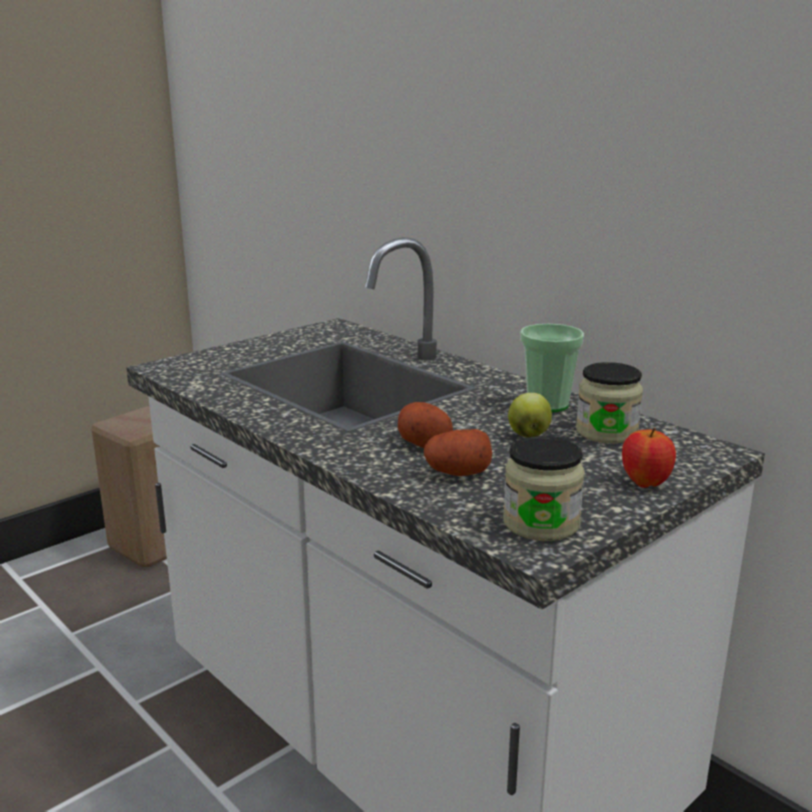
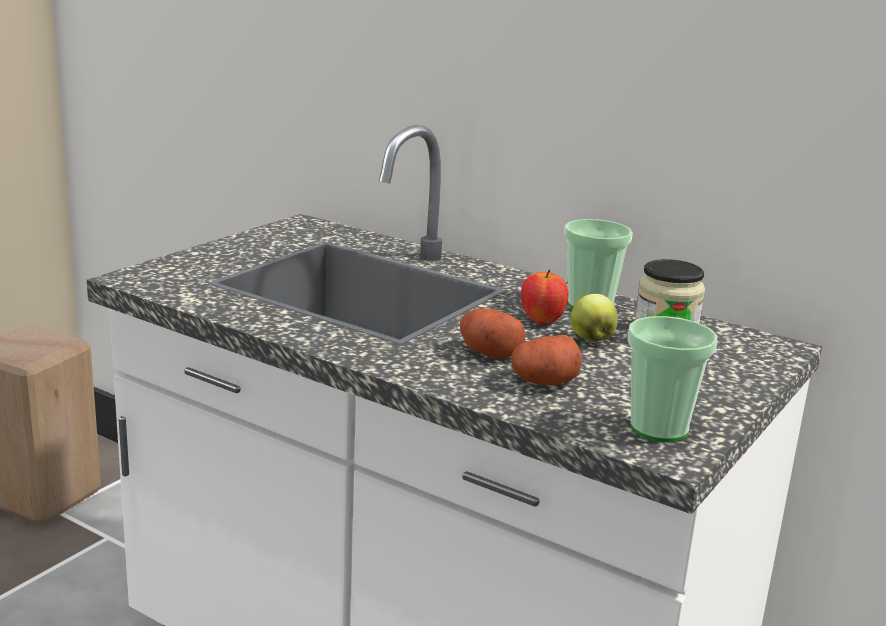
camera: 15 degrees left, 0 degrees up
(541, 523) = (659, 428): jar -> cup
(645, 483) = (732, 382): apple -> apple (541, 321)

